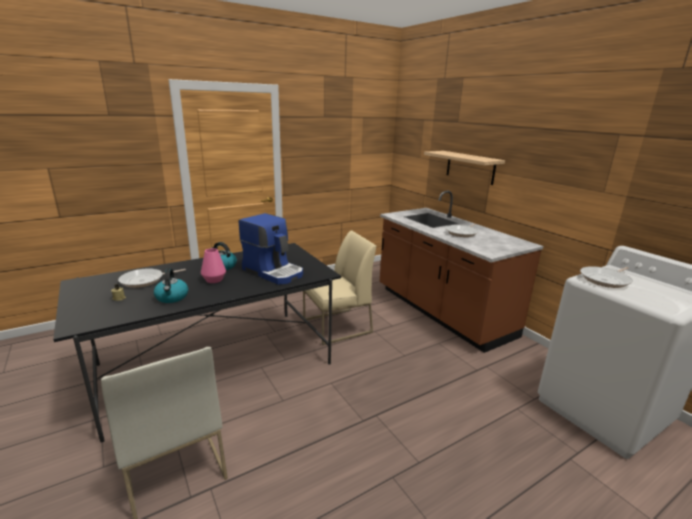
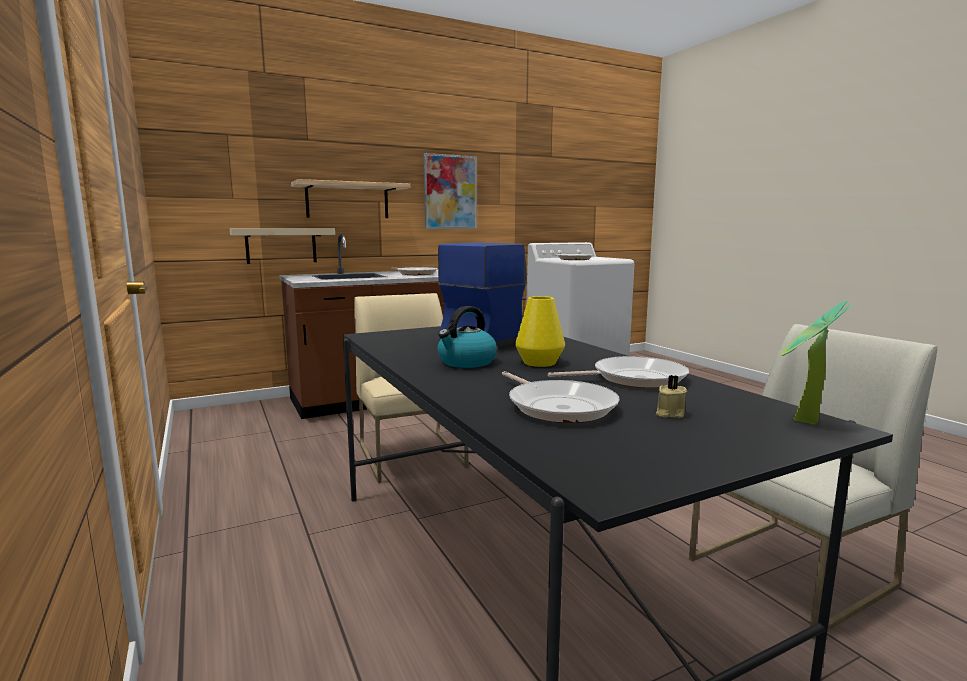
camera: 85 degrees left, 10 degrees down
(84, 322) = (802, 422): none -> potted plant
(172, 297) = (633, 378): kettle -> frying pan
(214, 280) = (539, 362): pink vase -> yellow vase
(433, 190) = (281, 245): none -> beige shelf
(548, 171) = (450, 192): none -> picture

